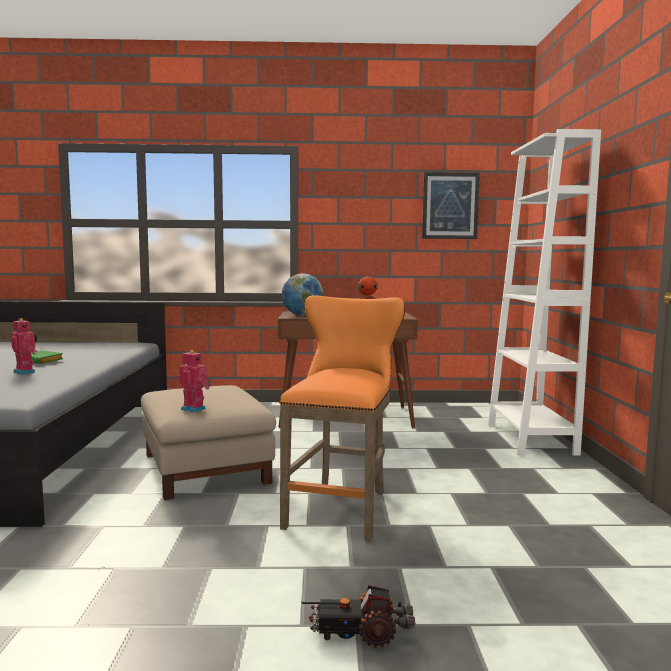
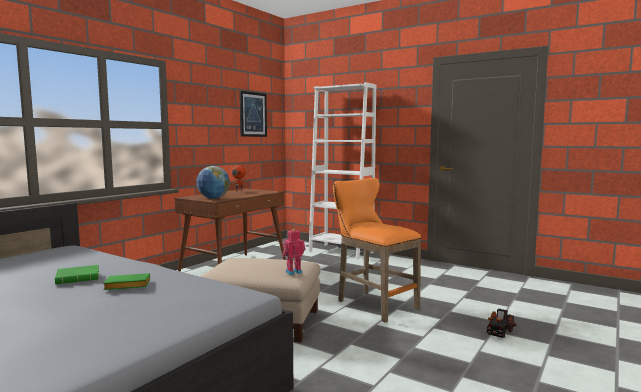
camera: 55 degrees left, 0 degrees up
(26, 372) = (126, 286): toy robot -> green book

